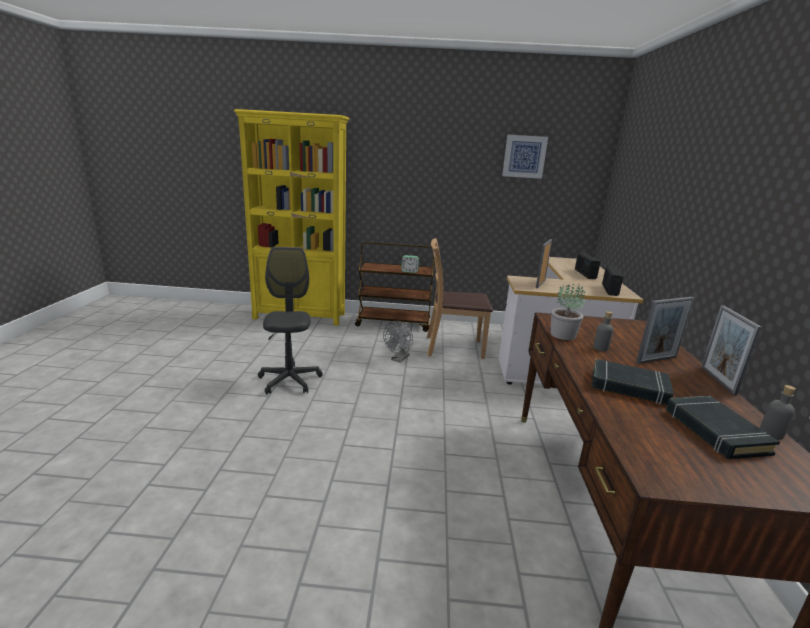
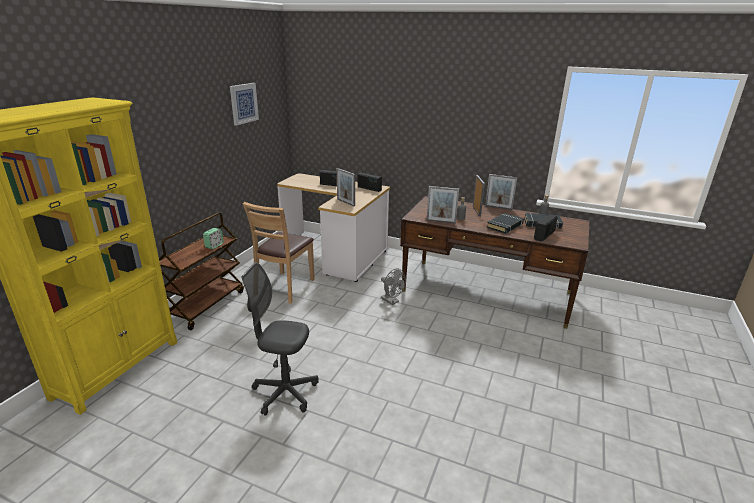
camera: 70 degrees left, 5 degrees up
(398, 359) = (286, 319): grey fan -> grey fan (392, 301)
(563, 335) = (441, 221): potted plant -> picture frame
(645, 432) = (544, 235): none -> radio

